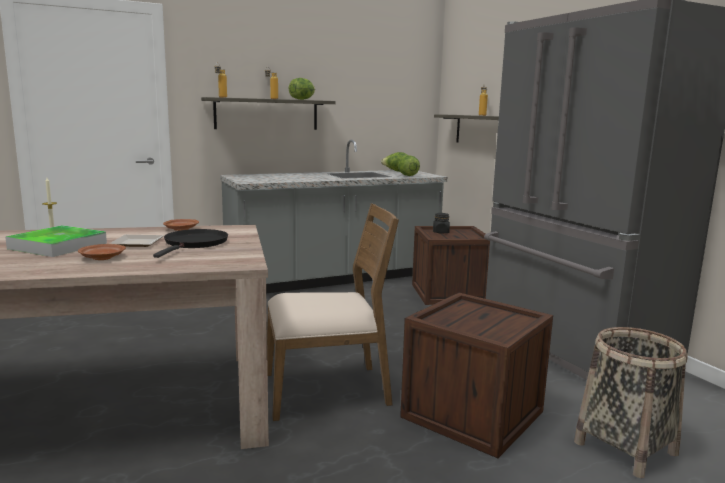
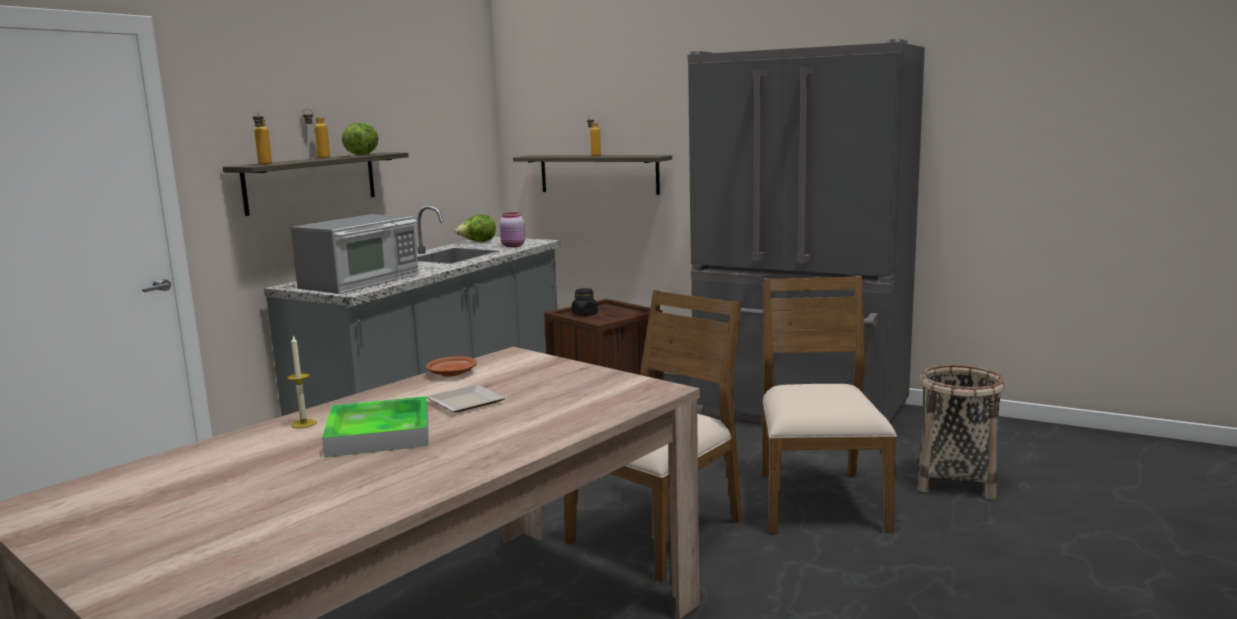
camera: 35 degrees left, 0 degrees up
(102, 258) = (493, 428): brown plate -> none
(194, 244) = (534, 385): black frying pan -> none
(269, 178) = (361, 281): none -> microwave
(407, 175) = (513, 246): lettuce -> pink jar
(473, 414) = (818, 500): crate -> brown chair

